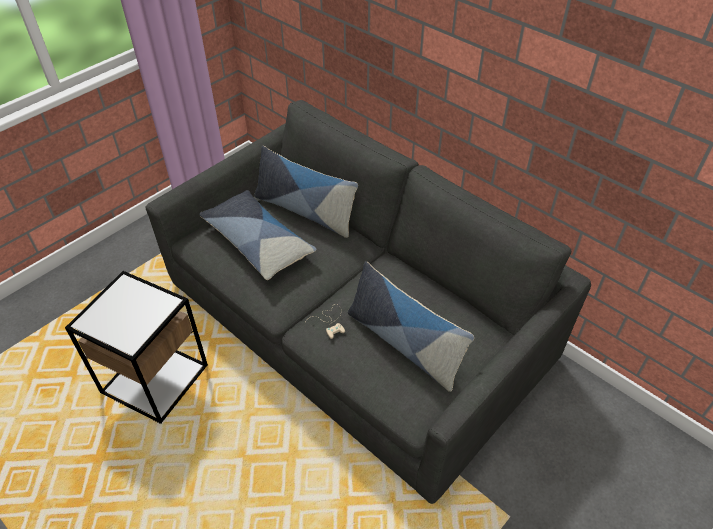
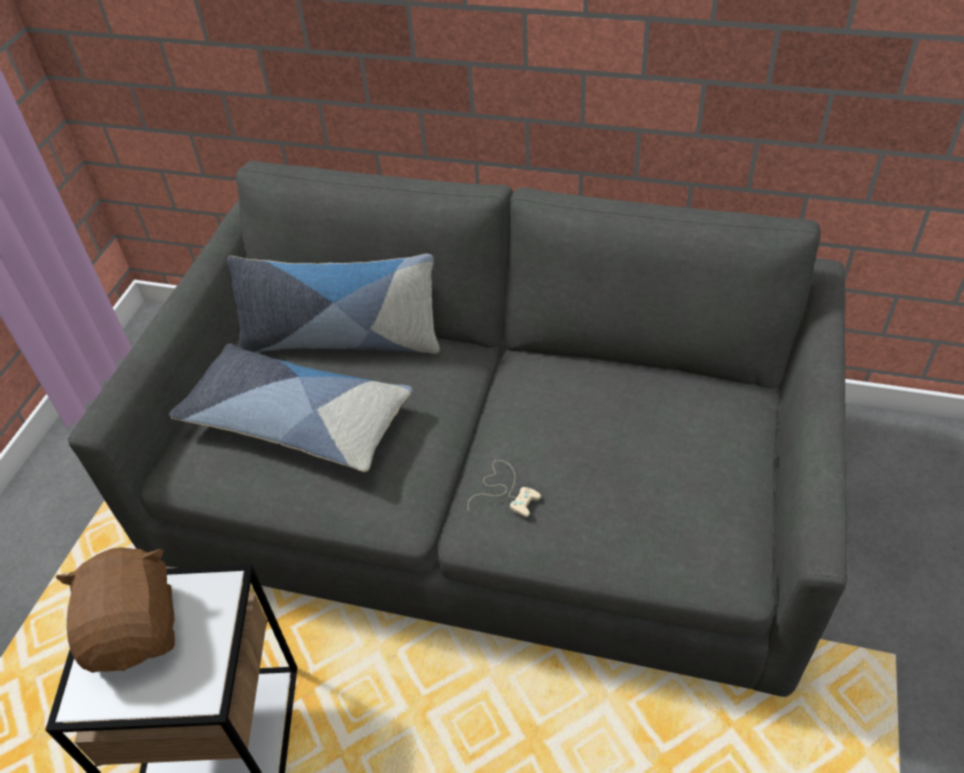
camera: 25 degrees left, 0 degrees up
(123, 303) = (136, 629): none -> brown plush toy
(404, 344) = (641, 471): pillow -> none

